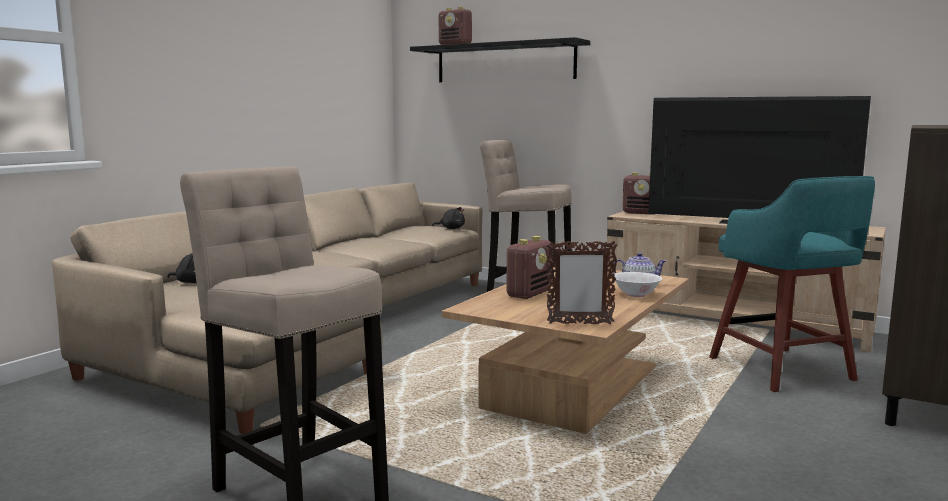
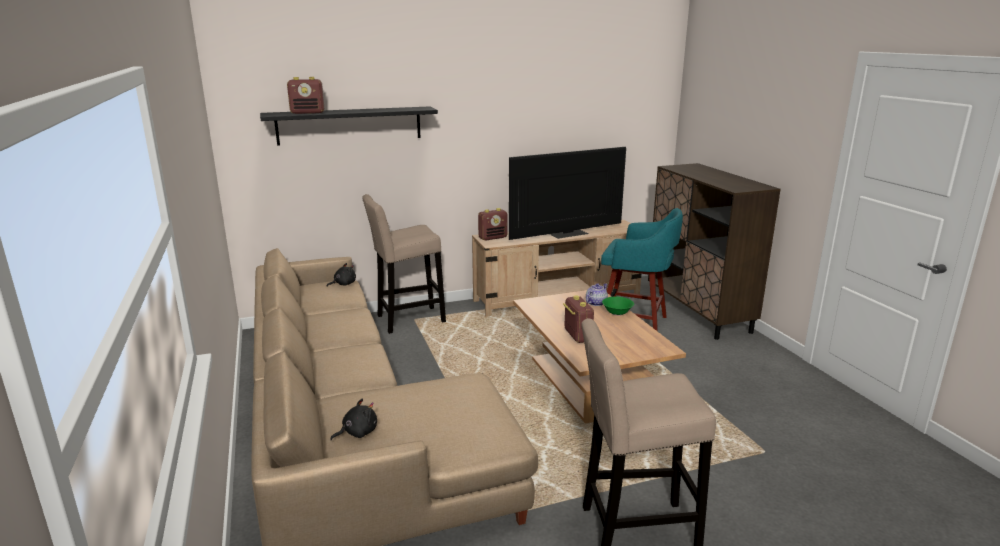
camera: 50 degrees left, 10 degrees up
(579, 323) = (655, 348): picture frame -> none
(636, 294) = (617, 313): white bowl -> green bowl

